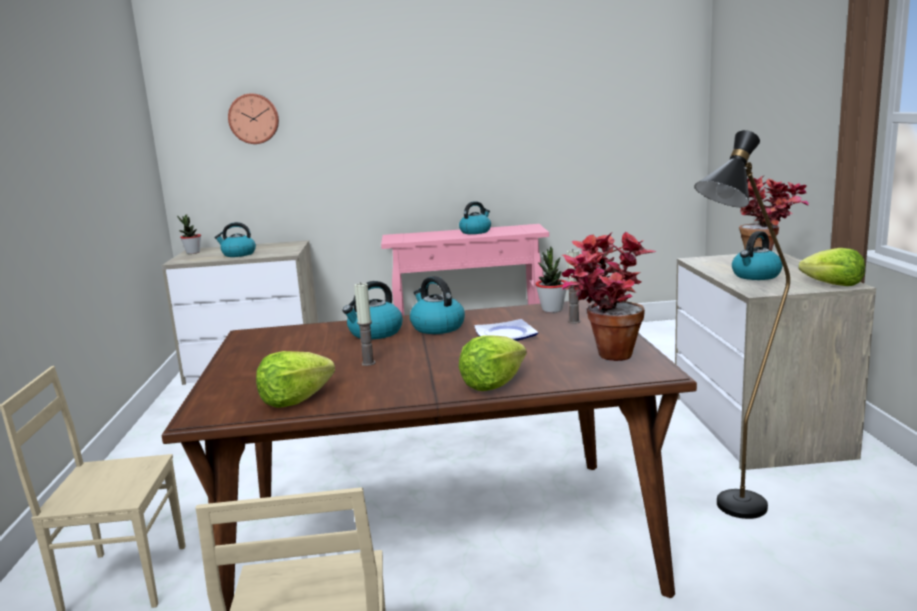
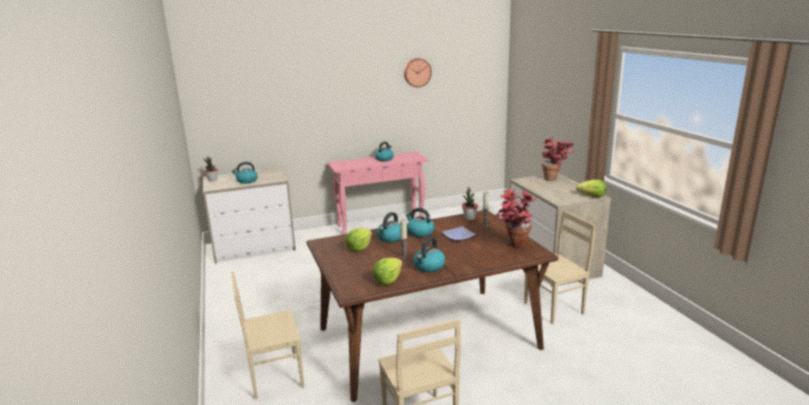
camera: 15 degrees left, 5 degrees up
(254, 119) = (247, 94): wall clock -> wall clock (417, 72)
(493, 384) = (473, 264): lettuce -> lettuce (359, 248)
(731, 513) = (555, 308): black floor lamp -> beige chair
(756, 276) = (554, 191): kettle -> kettle (429, 266)

